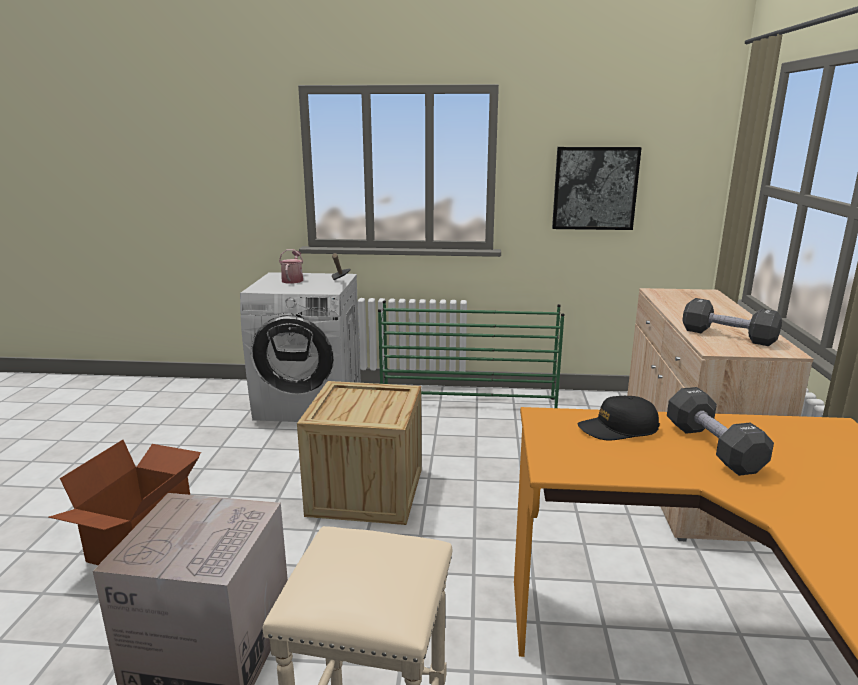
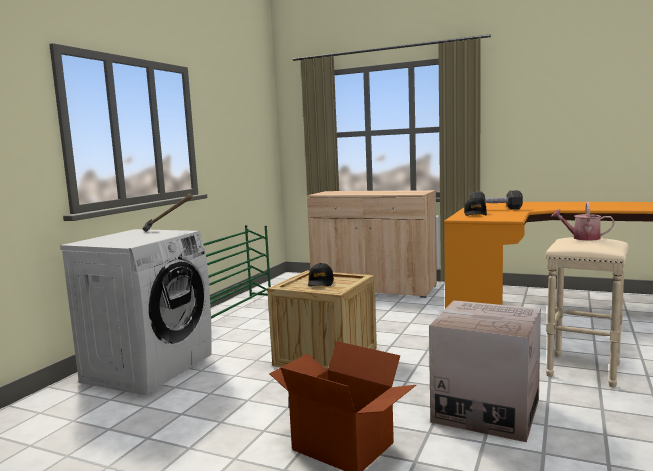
camera: 70 degrees left, 10 degrees down
(293, 280) = (116, 239): watering can -> watering can (582, 238)
(367, 404) = (321, 282): none -> black cap
(595, 188) = (236, 144): picture -> none
(728, 336) = (401, 192): black dumbbell -> none

